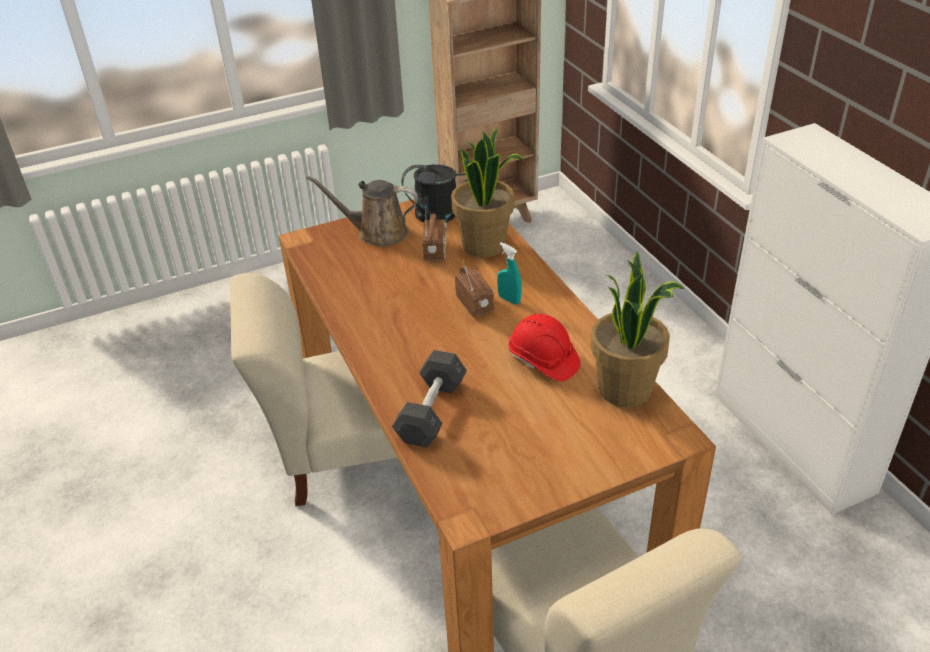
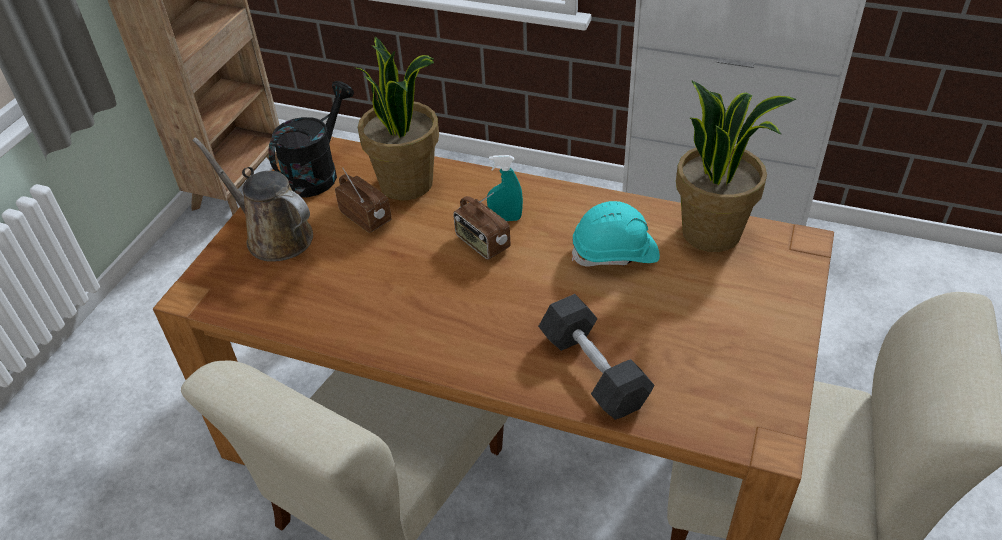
camera: 45 degrees left, 5 degrees up
(377, 233) = (274, 236): brown watering can -> brown watering can turned 75 degrees clockwise
(475, 304) = (482, 243): radio -> radio turned 150 degrees counterclockwise
(543, 360) = (615, 253): red hard hat -> turquoise hard hat

